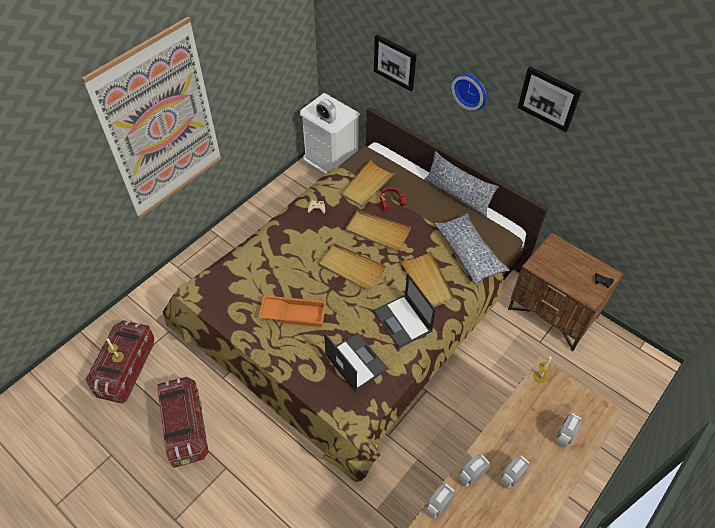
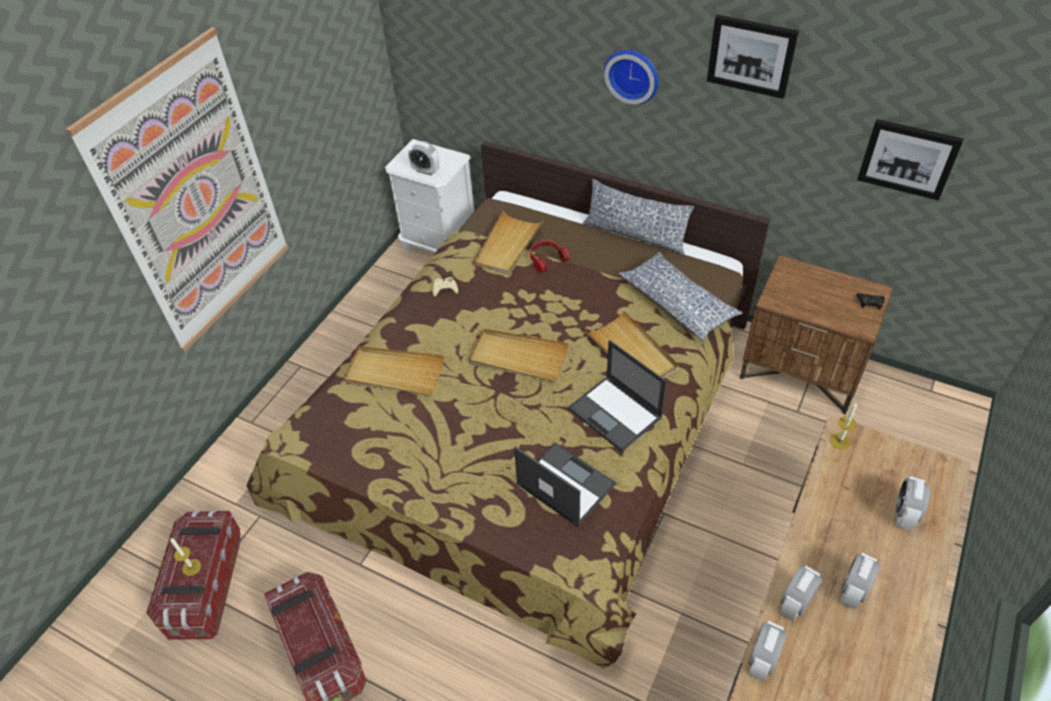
camera: 10 degrees left, 5 degrees down
(294, 313) = (453, 436): orange tray -> none
(377, 232) = (540, 302): beige tray -> beige tray (394, 373)
(395, 62) = (514, 64): picture -> picture (908, 158)

